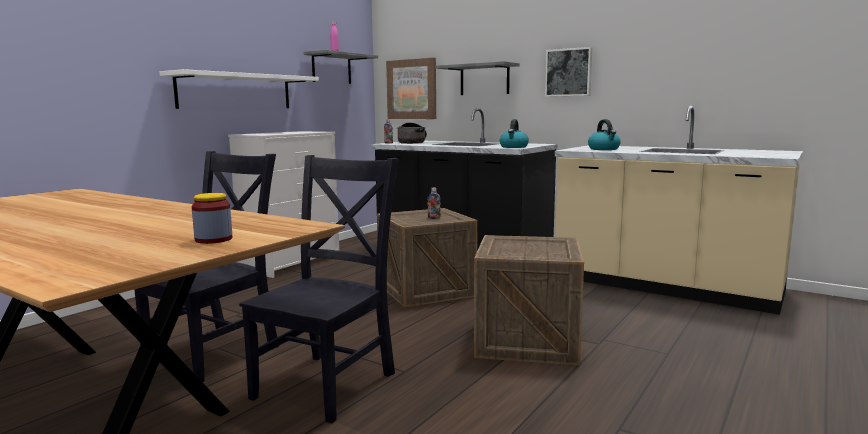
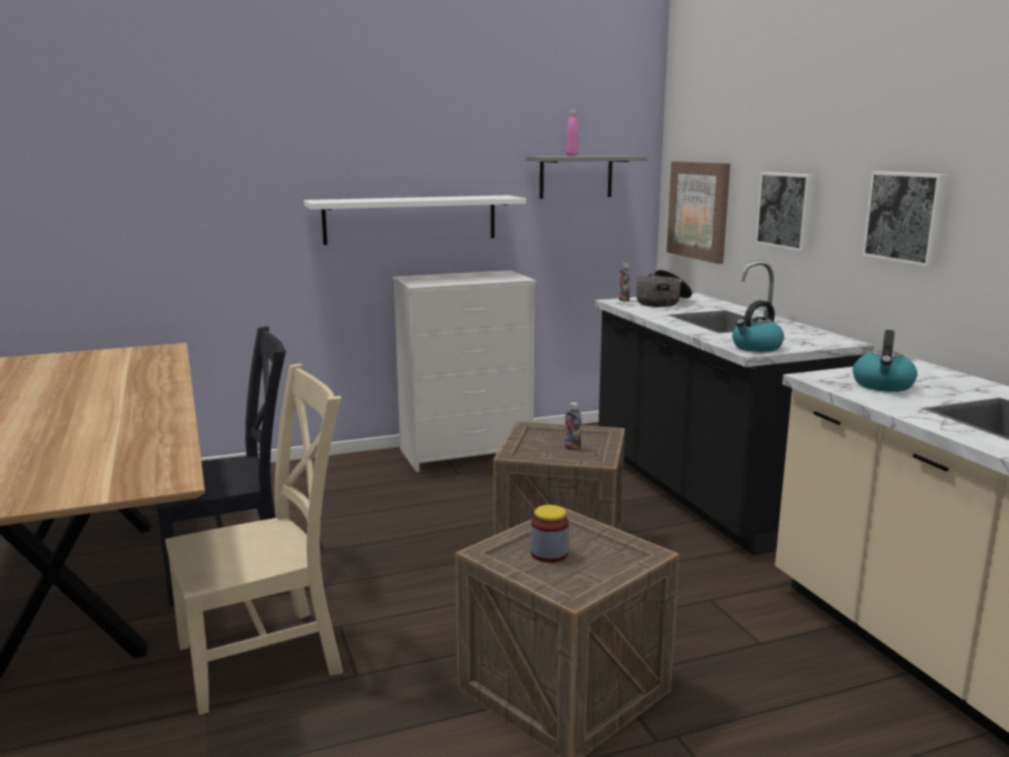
camera: 35 degrees right, 5 degrees up
(213, 239) = (55, 483): jar -> jar (549, 554)
(329, 383) = (267, 657): black chair -> beige chair
(484, 80) = (787, 210): grey shelf -> picture

